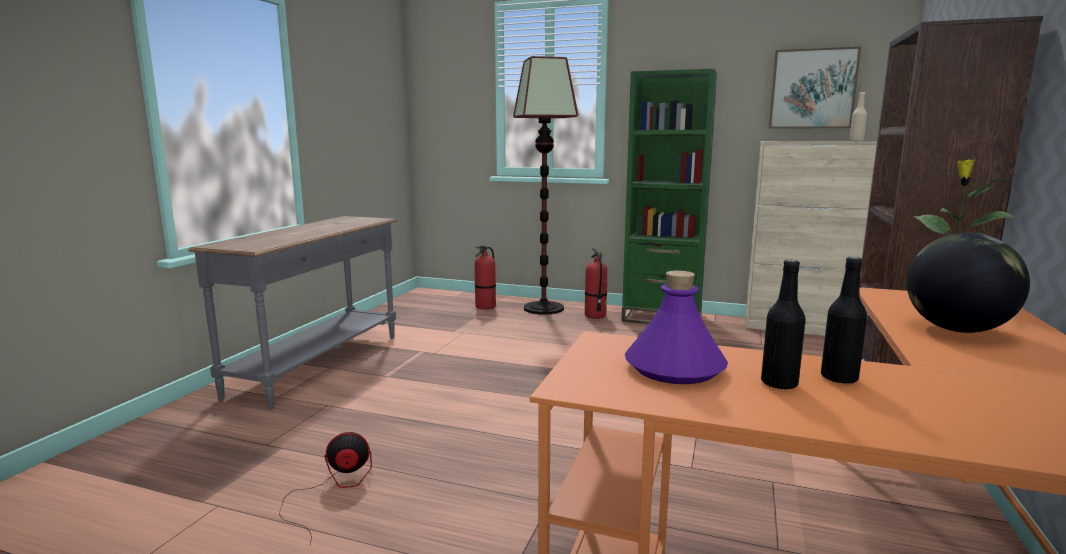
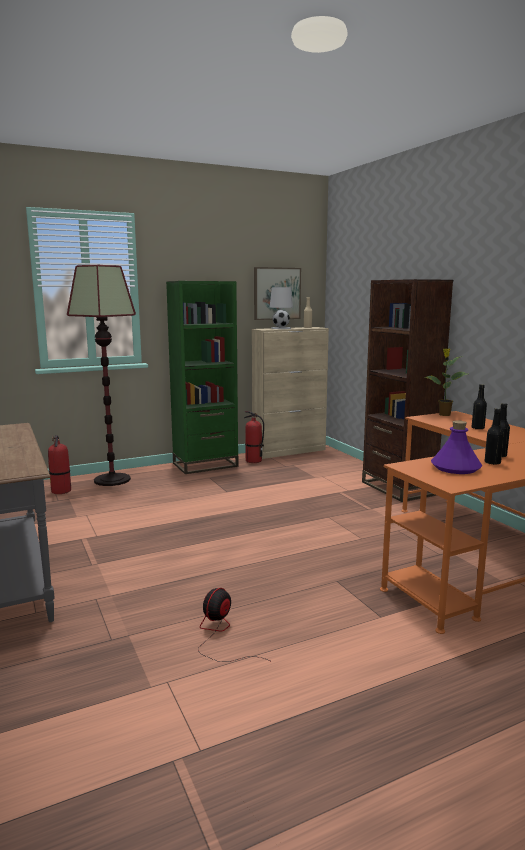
camera: 45 degrees left, 0 degrees up
(595, 315) = (160, 475): fire extinguisher -> fire extinguisher (253, 461)
(804, 141) = (281, 328): none -> white table lamp
(957, 330) = (478, 428): globe -> black bottle

